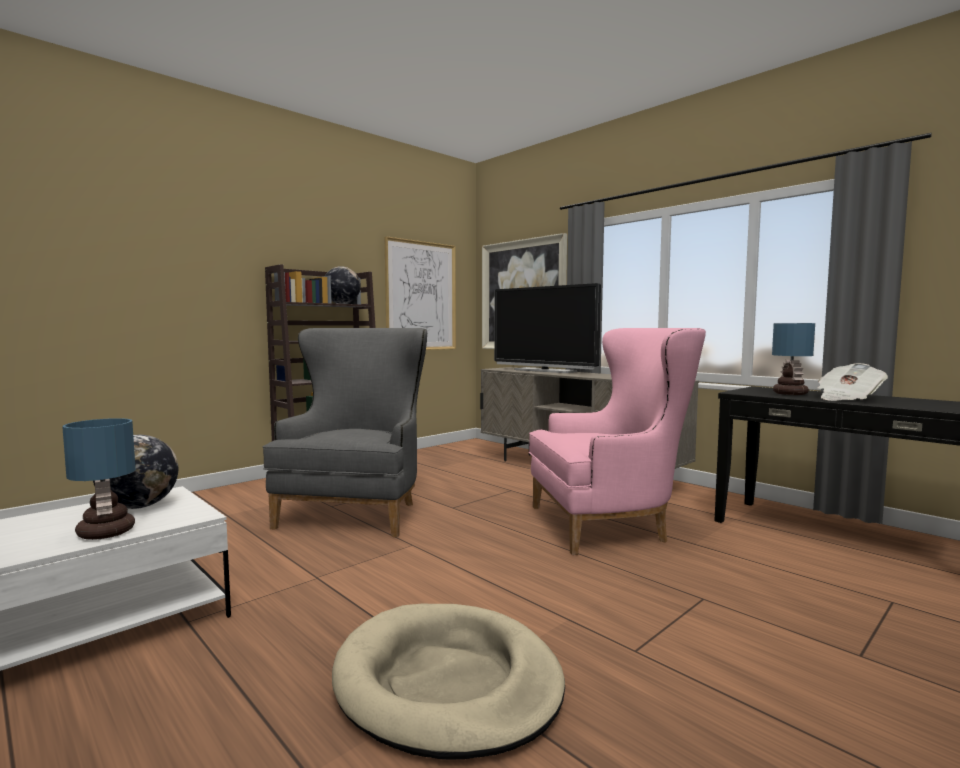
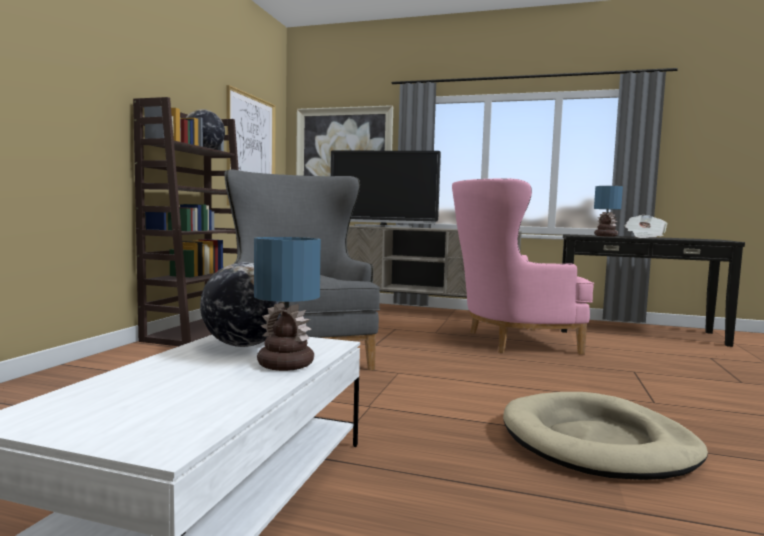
camera: 30 degrees left, 0 degrees up
(612, 524) = (508, 341): pink armchair -> pink armchair turned 150 degrees counterclockwise

